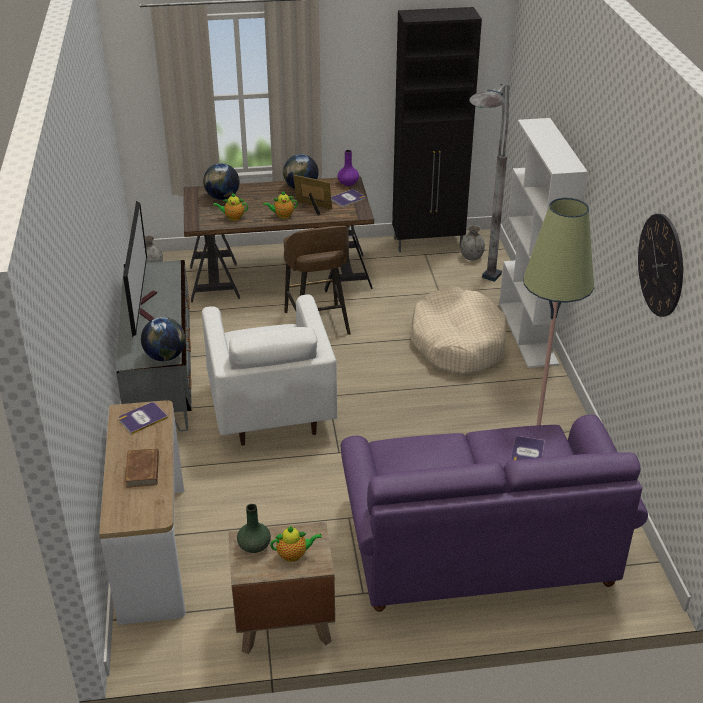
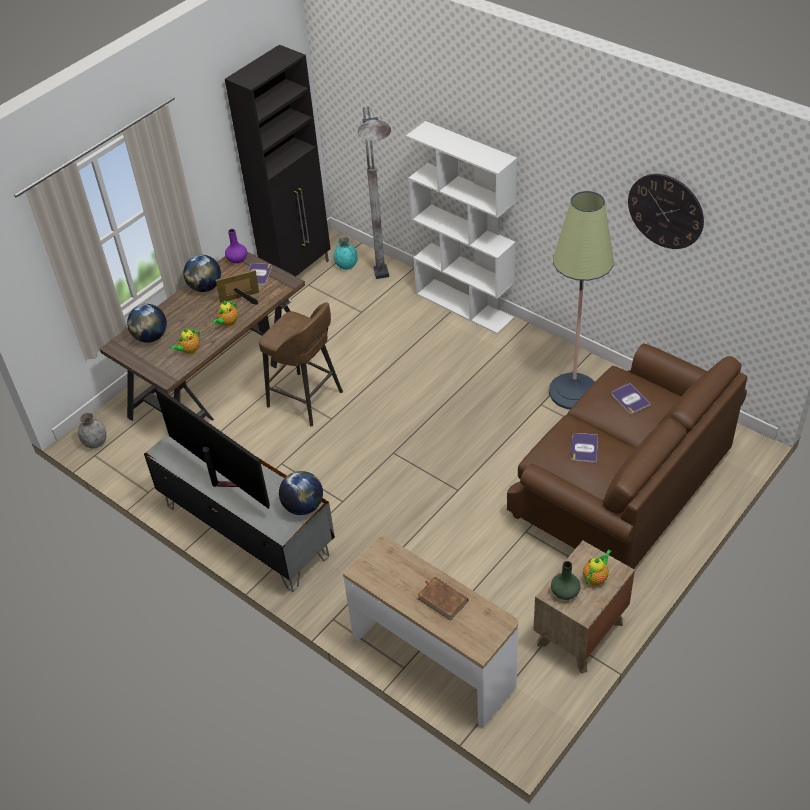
camera: 40 degrees left, 10 degrees up
(142, 418) = (383, 564): book -> book (584, 448)
(270, 409) = (366, 493): white armchair -> none
(457, 343) = (427, 346): beige dog bed -> none
(471, 257) = (347, 265): grey vase -> turquoise vase
(477, 542) = (620, 486): purple sofa -> brown sofa

